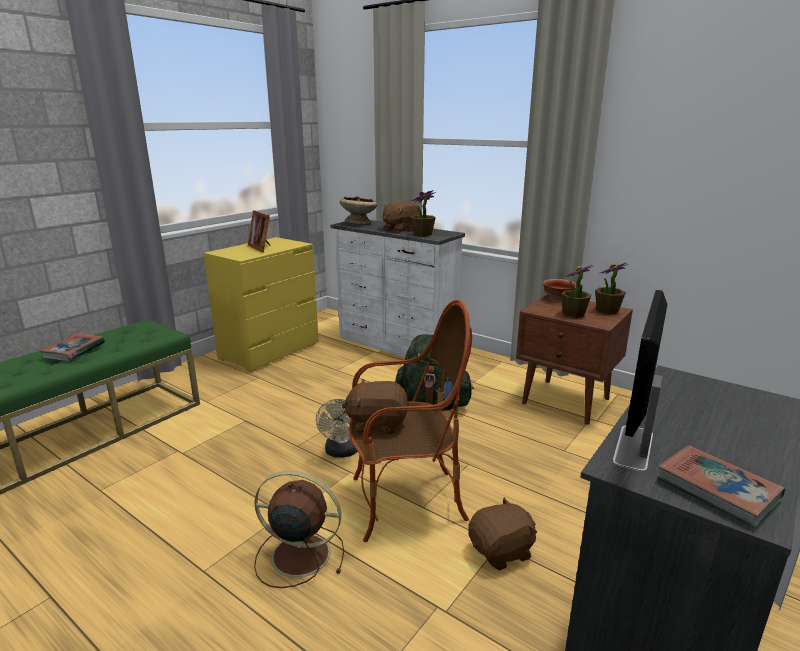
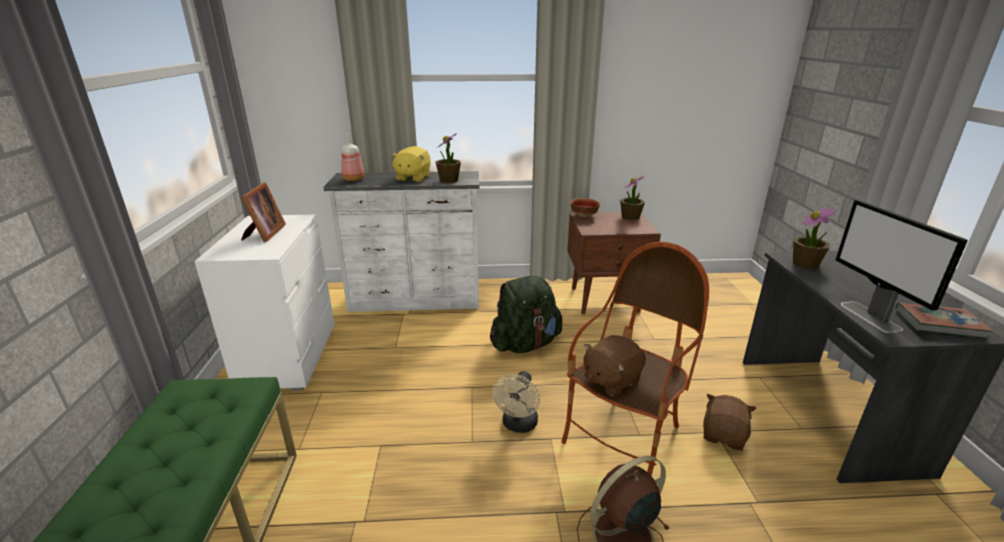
camera: 40 degrees left, 5 degrees up
(74, 350) = (143, 475): book -> none
(262, 247) = (264, 234): picture frame -> picture frame turned 105 degrees counterclockwise
(270, 351) = (289, 356): yellow dresser -> white dresser
(341, 452) = (518, 425): beige fan -> beige fan turned 60 degrees clockwise
(359, 223) = (353, 179): beige bowl -> bottle
(400, 229) = (412, 178): brown plush toy -> yellow plush toy
(573, 314) = (618, 226): potted plant -> potted plant (805, 264)

